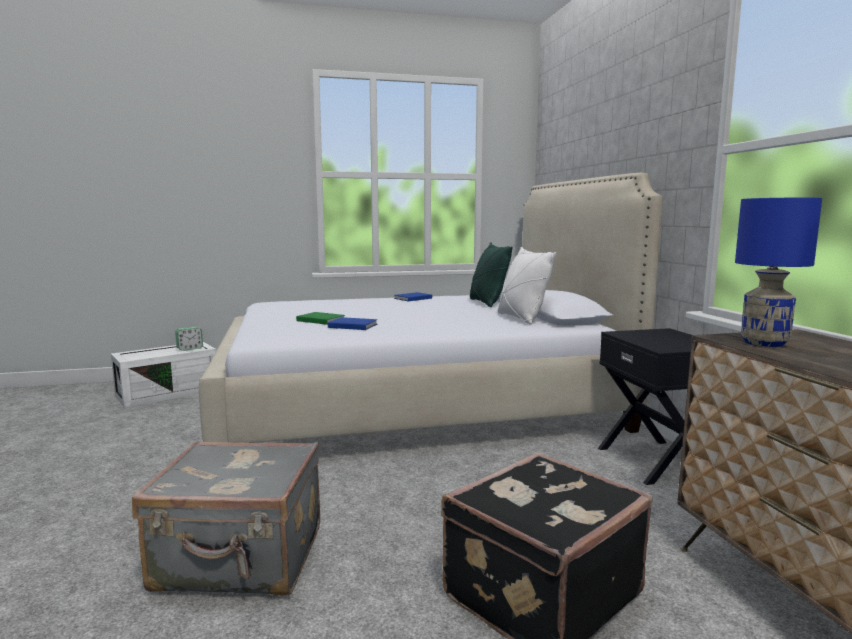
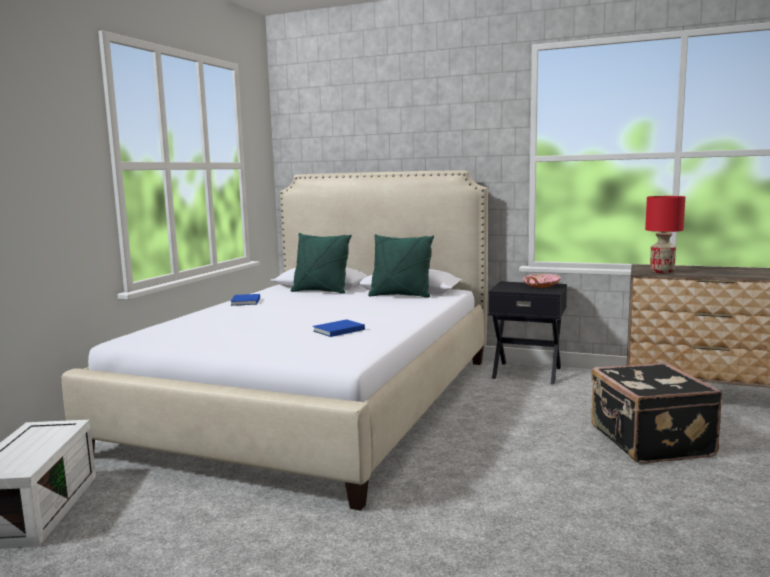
camera: 55 degrees left, 0 degrees up
(190, 348) = (54, 432): alarm clock -> none
(241, 559) = (544, 519): grey suitcase -> none
(320, 320) = (287, 335): green book -> none
(521, 318) = (400, 296): white pillow -> green pillow
(684, 342) = (540, 286): none -> pink bowl
(764, 343) = (661, 271): blue table lamp -> red table lamp

